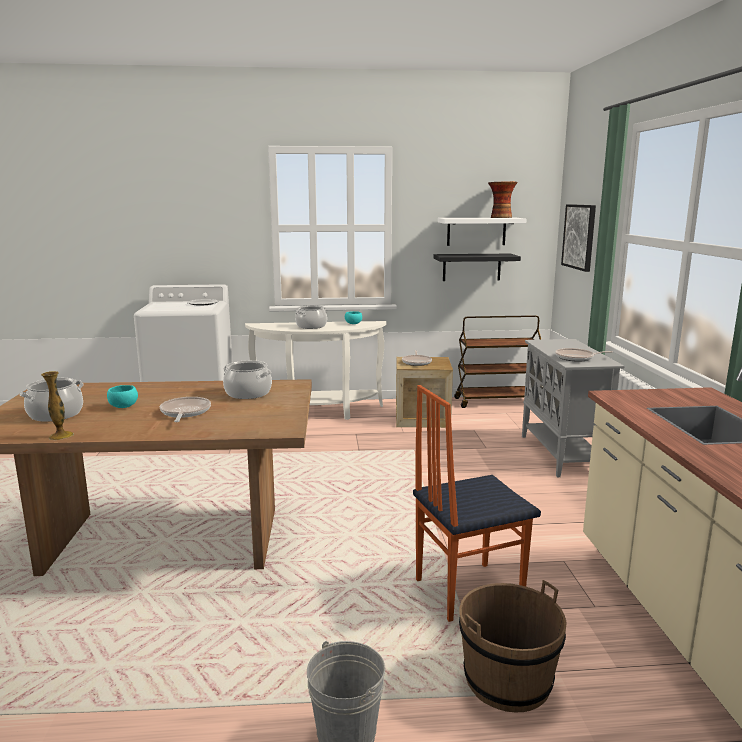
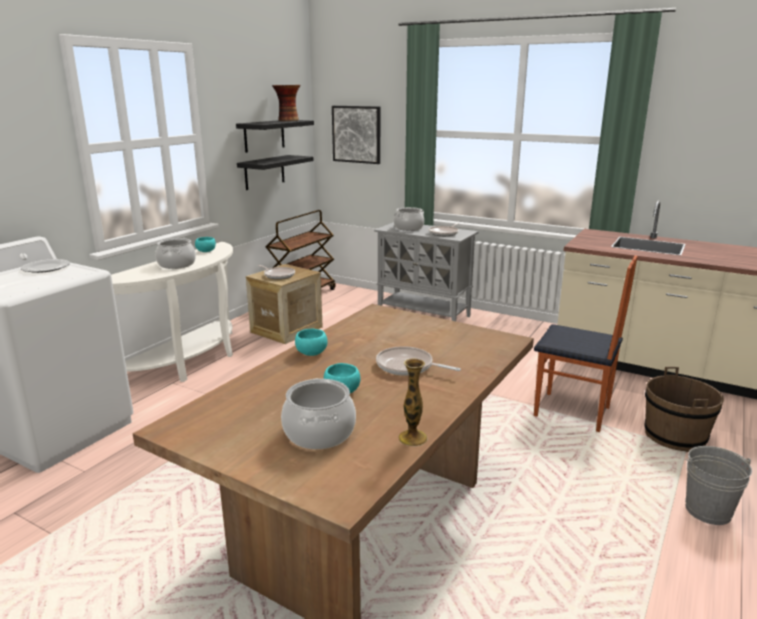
camera: 55 degrees left, 5 degrees up
(183, 386) = (310, 353): none -> turquoise bowl
(248, 393) = (381, 332): cooking pot -> cooking pot (408, 228)
(466, 590) = (572, 413): chair -> chair turned 75 degrees counterclockwise
(476, 231) = (264, 135): white shelf -> black shelf

